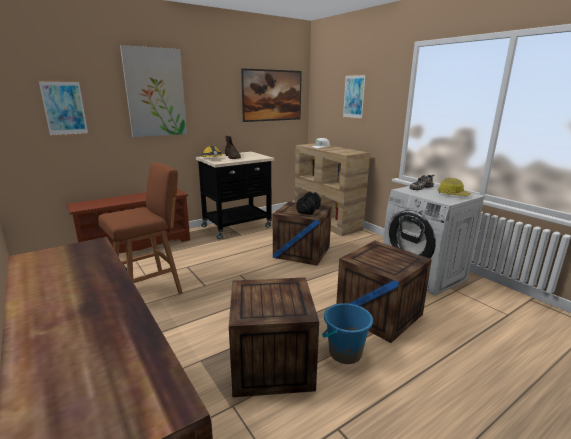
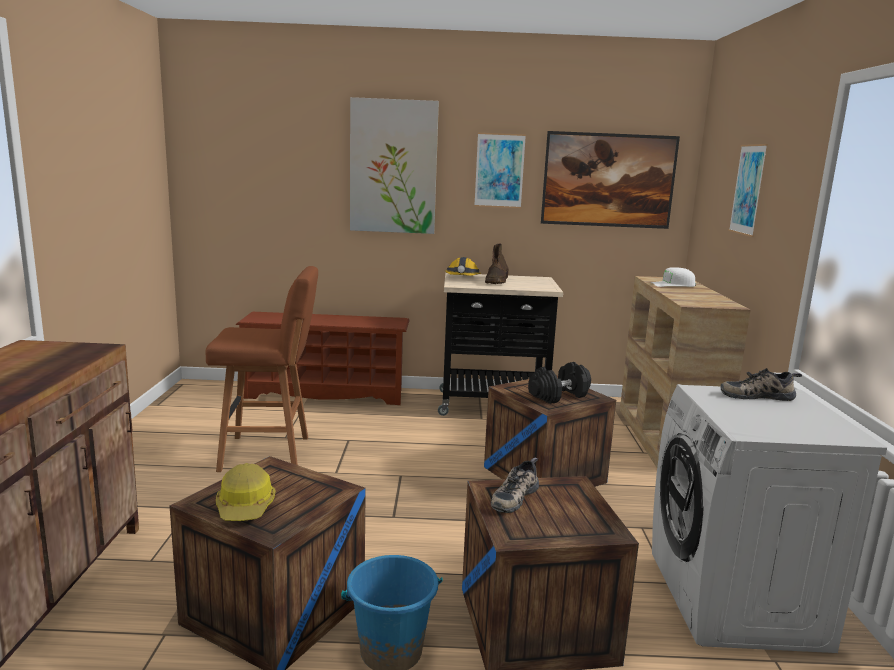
camera: 35 degrees right, 5 degrees down
(64, 108) = (268, 182): picture -> picture (499, 170)
(366, 258) = (513, 496): none -> shoe
(452, 195) = (798, 425): hard hat -> hard hat (246, 507)

